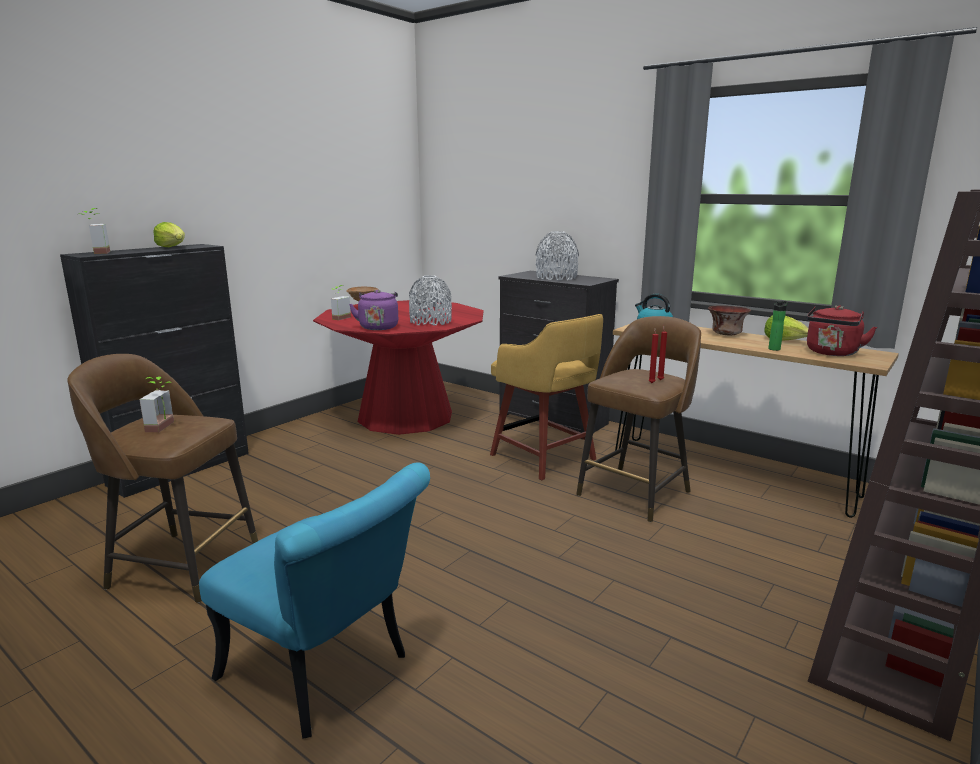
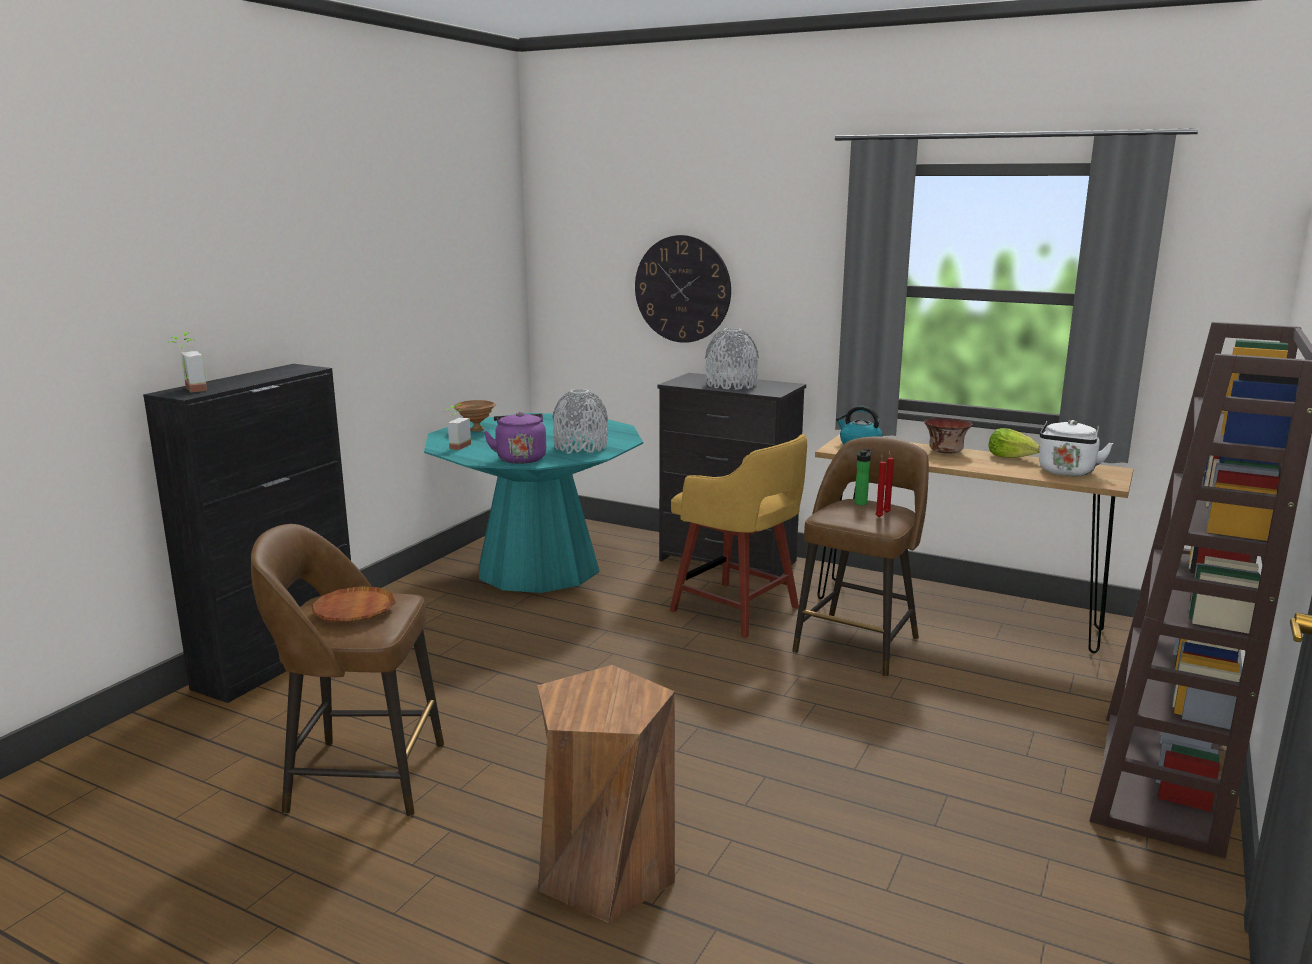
camera: 10 degrees left, 0 degrees up
(165, 427) = (354, 610): potted plant -> brown plate
(173, 247) = (271, 374): lettuce -> none
(327, 674) = (605, 871): turquoise chair -> brown stool
(405, 416) = (538, 568): red dining table -> turquoise dining table
(527, 204) = (682, 289): none -> wall clock
(775, 349) = (1005, 469): bottle -> bottle (861, 503)
(831, 353) = (1066, 472): red kettle -> white kettle

